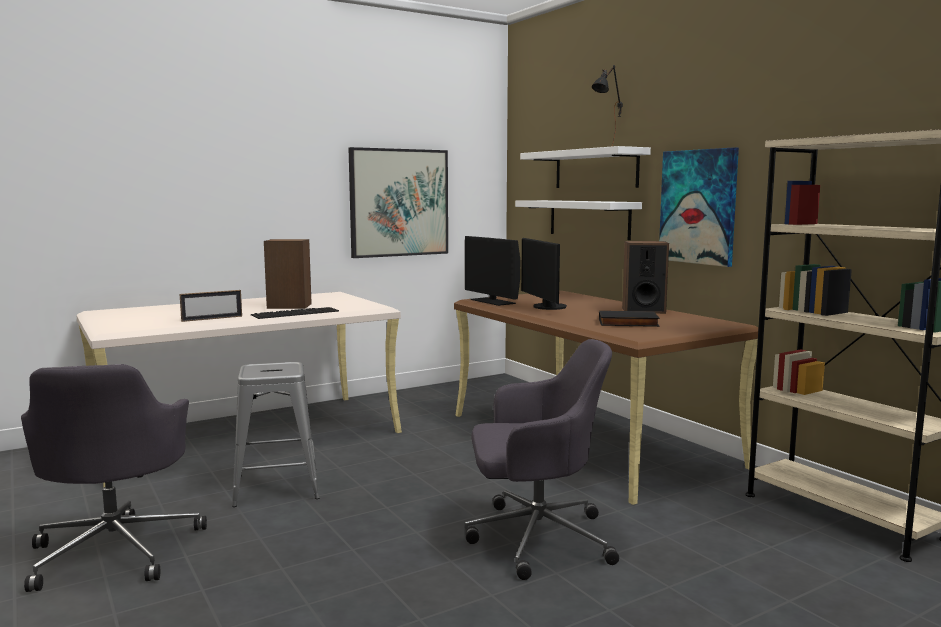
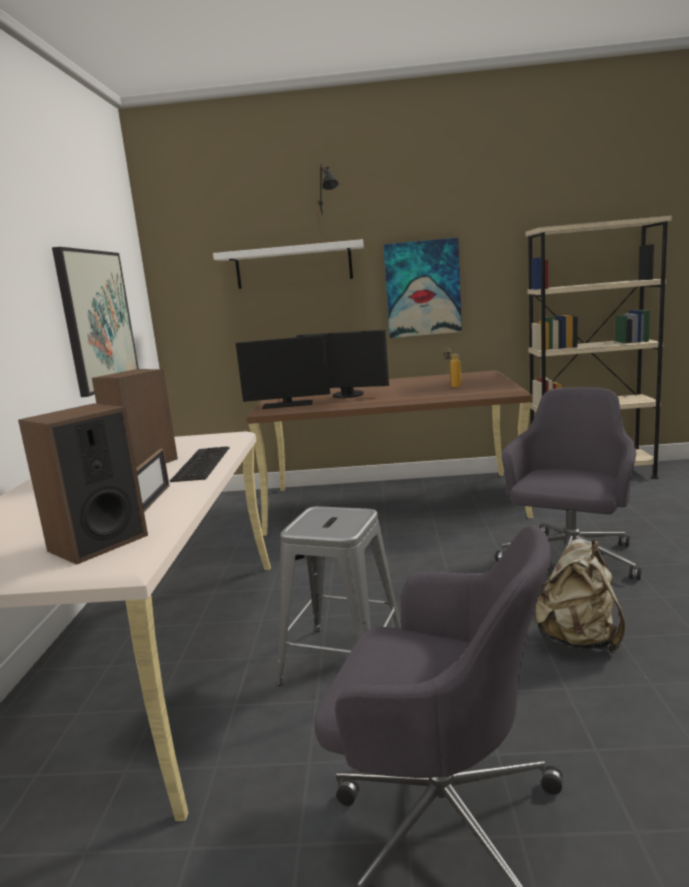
camera: 55 degrees left, 5 degrees up
(364, 564) = (578, 640): none -> beige backpack
(589, 219) = (291, 314): white shelf -> none
(627, 323) = (452, 386): black book -> bottle
(643, 310) = (407, 380): speaker -> speaker (97, 543)

